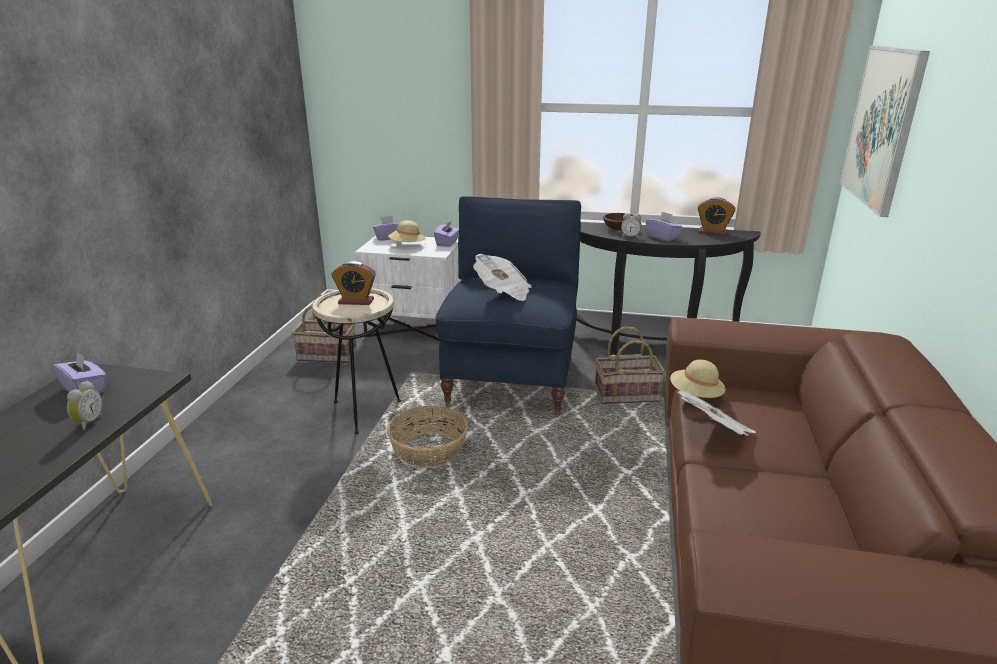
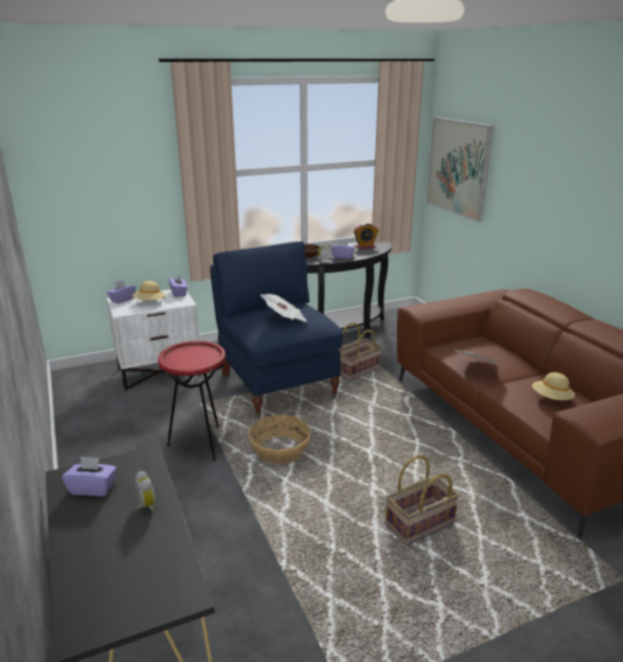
camera: 35 degrees left, 0 degrees up
(326, 356) = (112, 415): basket -> basket (420, 525)
(356, 301) = (190, 354): alarm clock -> none
(364, 412) = (200, 443): beige side table -> red side table
(695, 395) = (444, 352): beige hat -> beige hat (551, 399)

